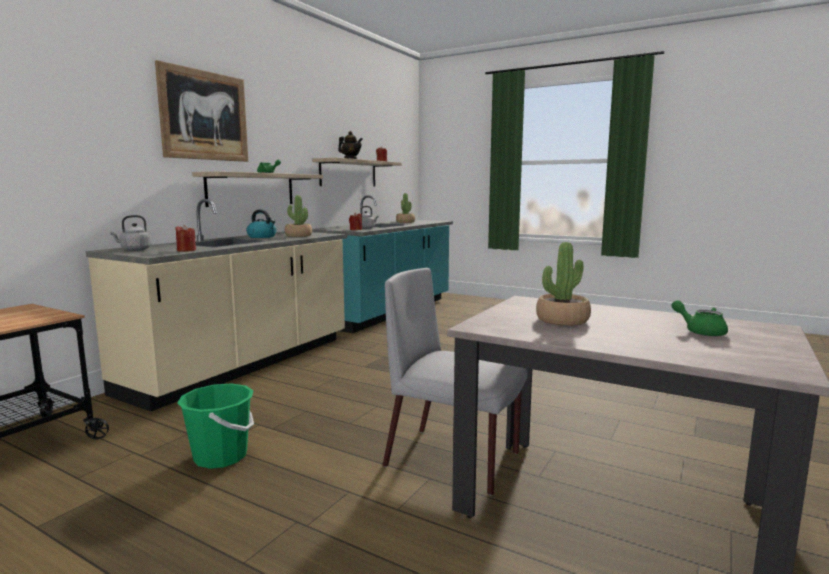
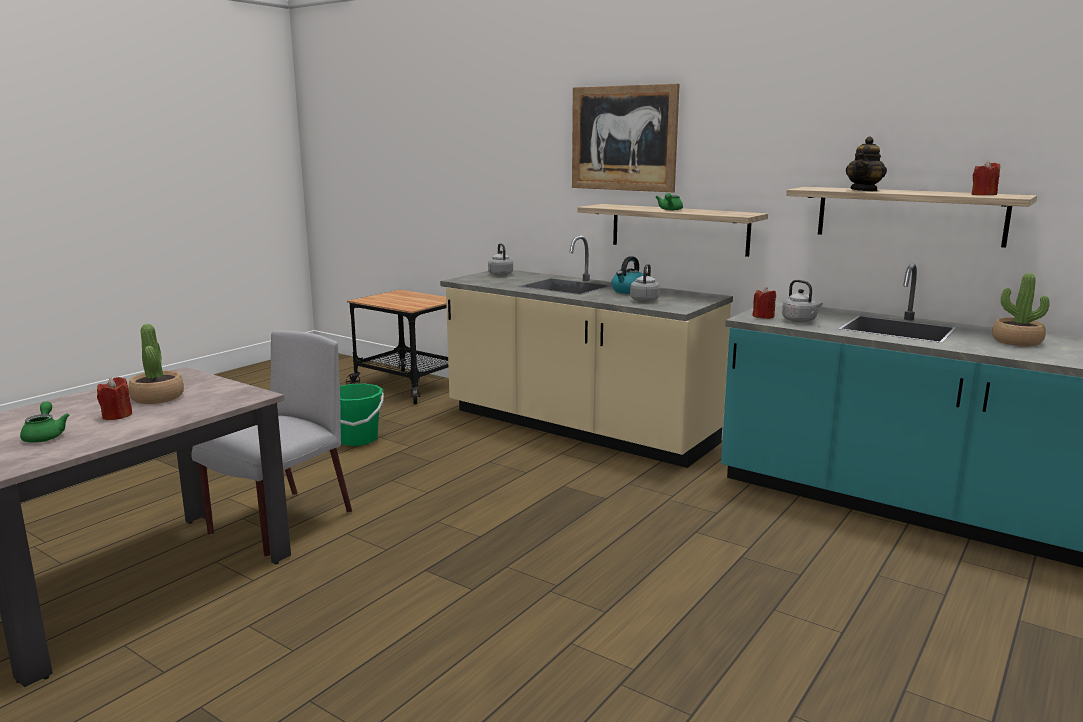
camera: 95 degrees right, 5 degrees up
(186, 250) = (488, 283): red candle -> red candle (117, 415)
(298, 236) = (645, 300): potted plant -> grey kettle
(700, 331) = (45, 436): green teapot -> green teapot turned 75 degrees counterclockwise

